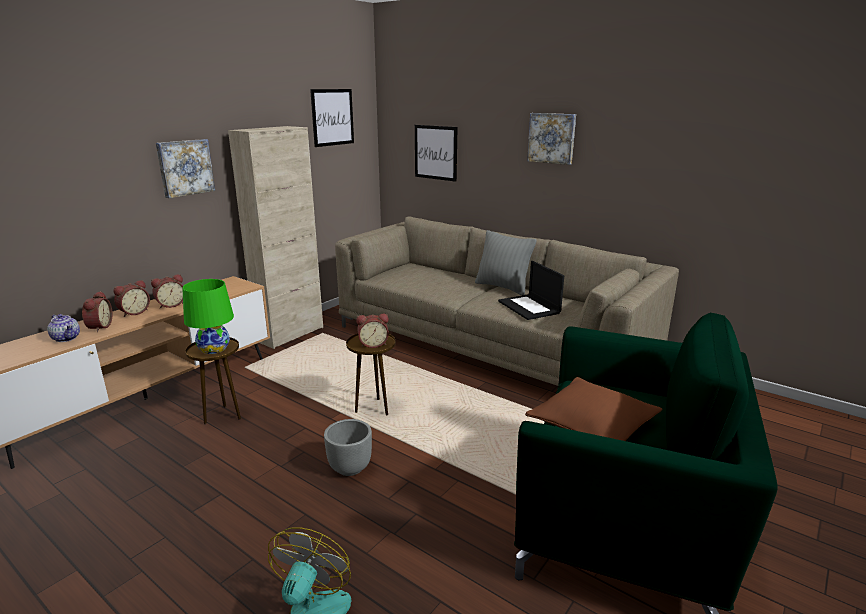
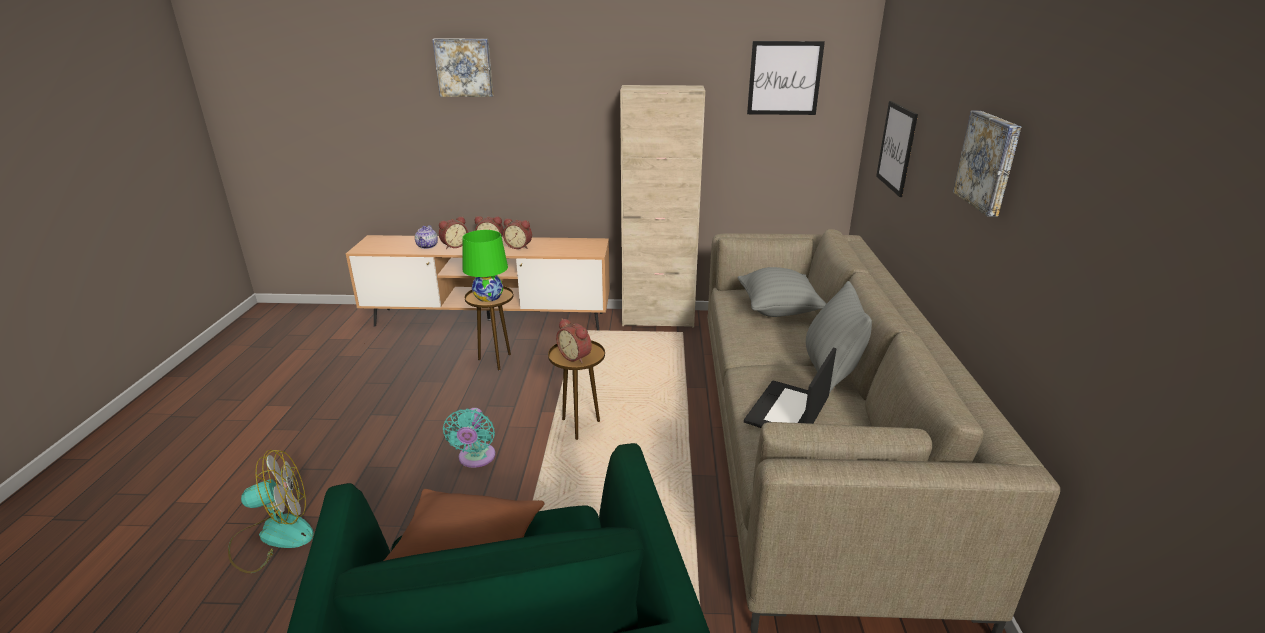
camera: 55 degrees right, 5 degrees up
(185, 167) = (572, 119): picture -> picture (464, 67)
(350, 467) = (476, 458): grey planter -> turquoise fan
(423, 274) = (778, 310): none -> grey pillow

